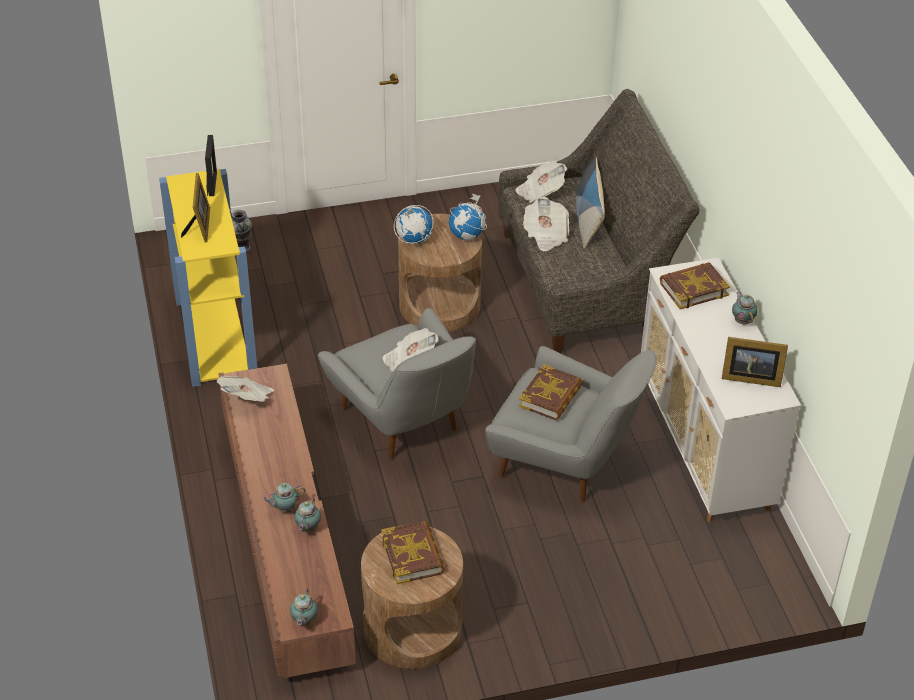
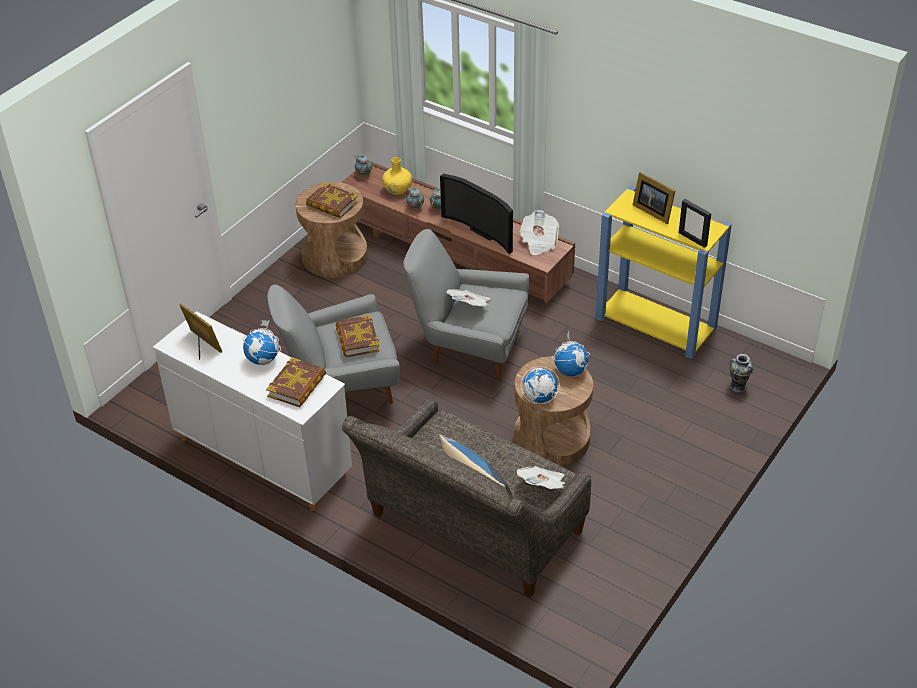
camera: 140 degrees right, 0 degrees up
(279, 447) = (484, 231): none -> television
(296, 567) = (397, 190): none -> yellow vase
(545, 235) = (492, 449): newspaper -> none
(702, 329) = (263, 359): none -> globe
(742, 320) = (240, 383): teapot -> none
(749, 377) = (202, 345): picture frame -> picture frame turned 75 degrees clockwise

